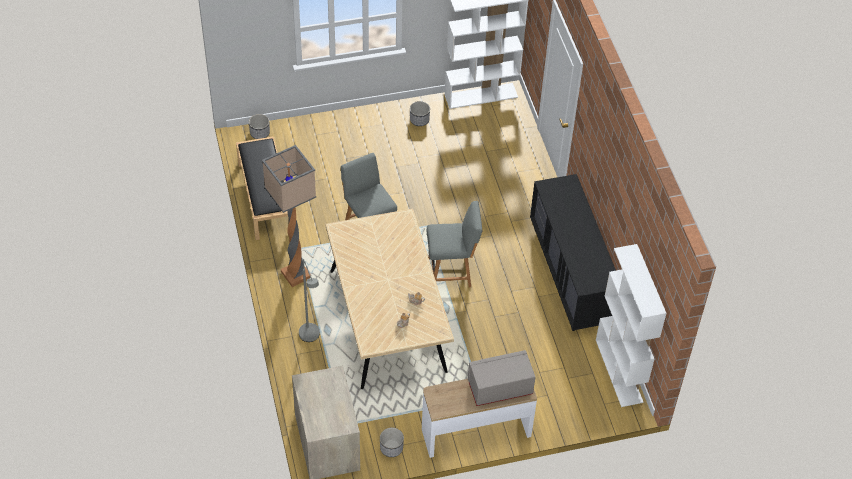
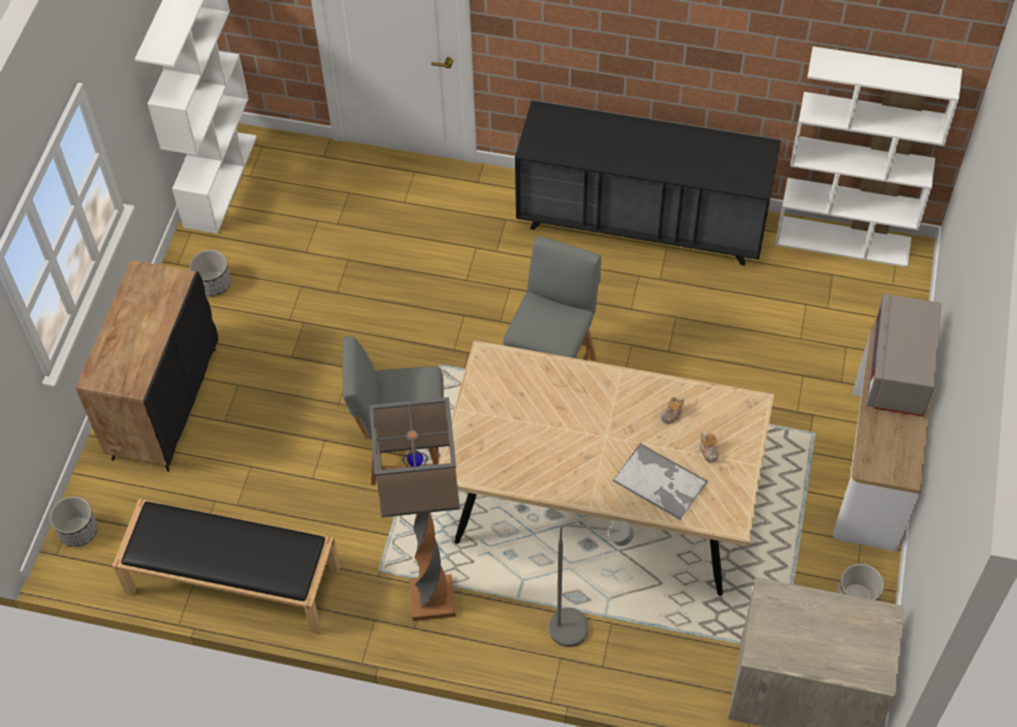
camera: 60 degrees left, 5 degrees up
(342, 132) = (164, 402): none -> black cabinet
(374, 310) = (660, 482): none -> tray

